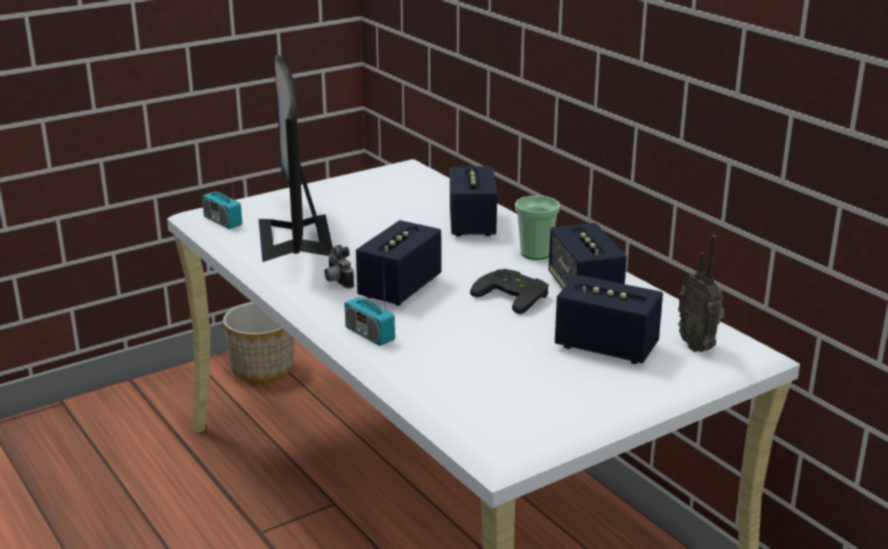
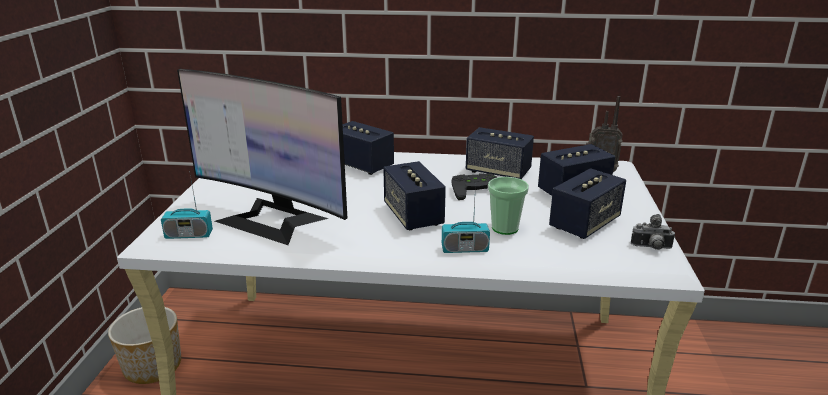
camera: 50 degrees left, 0 degrees up
(337, 282) = (369, 231): camera -> camera (651, 248)
(527, 377) = (584, 224): none -> speaker
(535, 253) = (431, 165): cup -> cup (505, 228)

